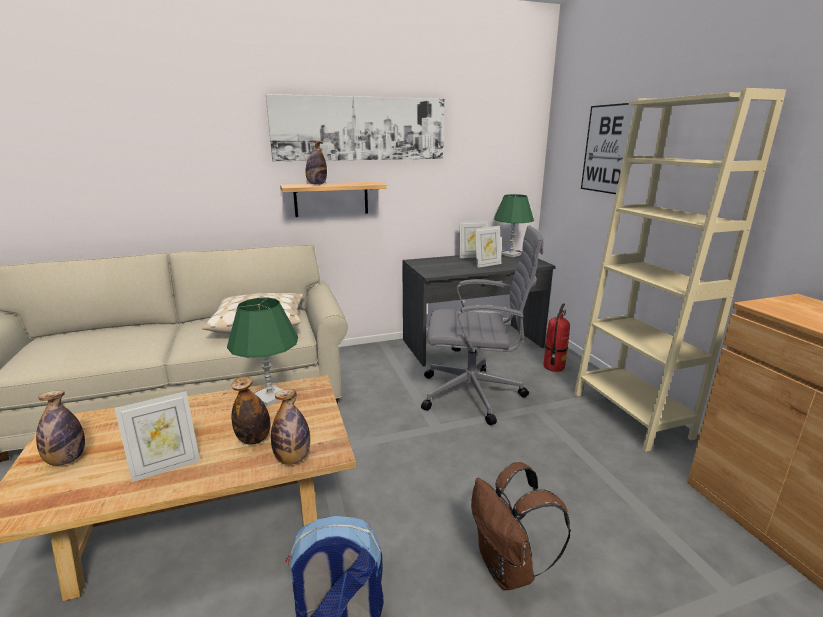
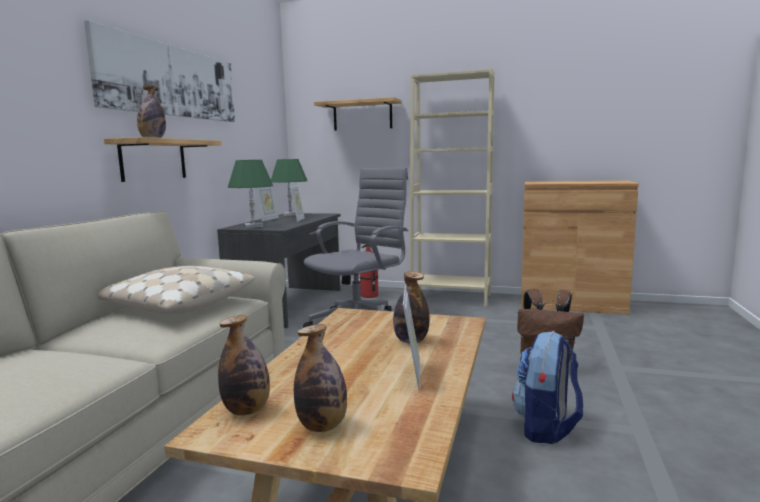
camera: 55 degrees left, 10 degrees down
(270, 396) = (342, 328): green table lamp -> green table lamp (253, 226)
(292, 458) = (459, 332): bottle -> bottle (247, 410)
(607, 149) = (362, 115): picture -> shelf

